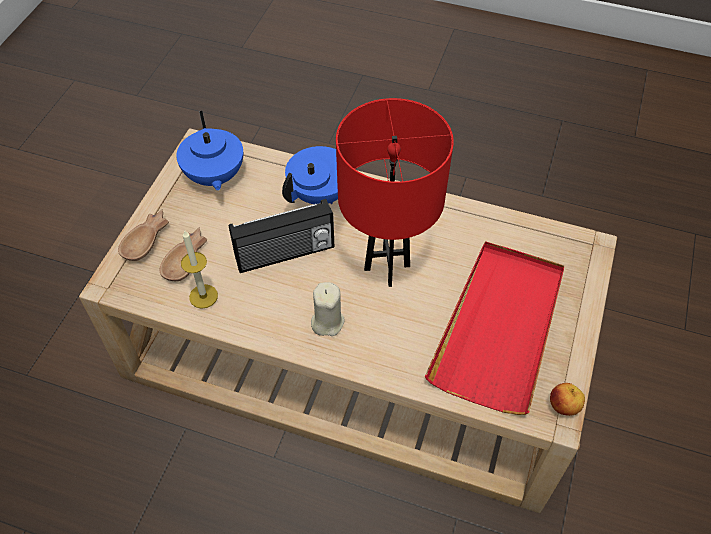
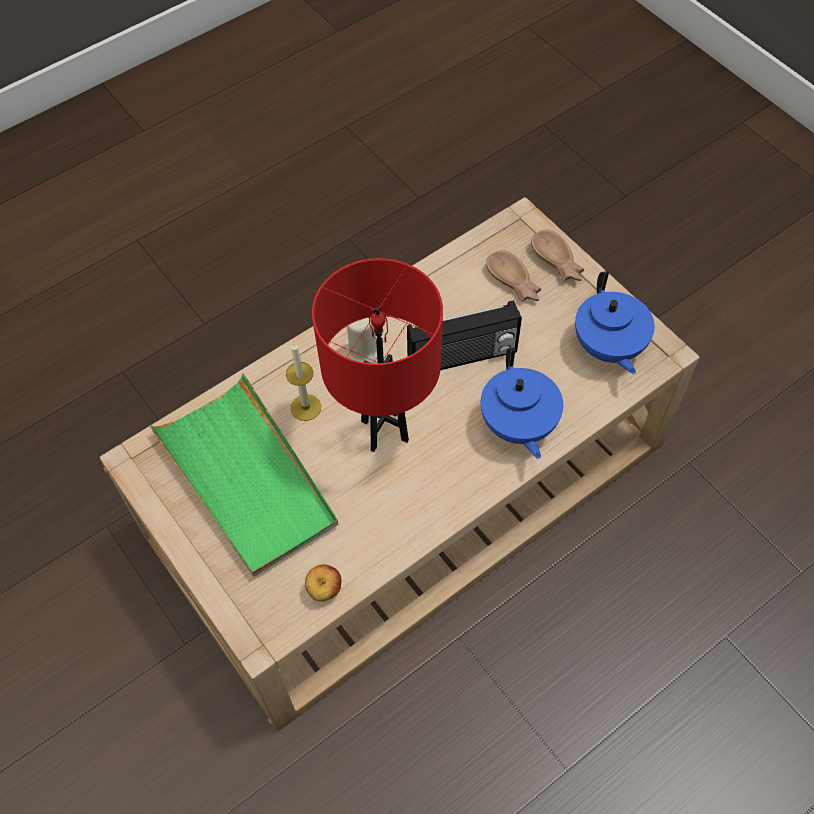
camera: 125 degrees right, 5 degrees up
(203, 296) = (459, 275): candle -> candle (305, 407)
(214, 177) = (608, 347): blue teapot -> blue teapot turned 120 degrees counterclockwise
(285, 254) = (462, 358): radio -> radio turned 120 degrees counterclockwise
(499, 327) = (247, 478): red tray -> green tray
(564, 407) = (137, 472): apple -> apple (324, 590)

